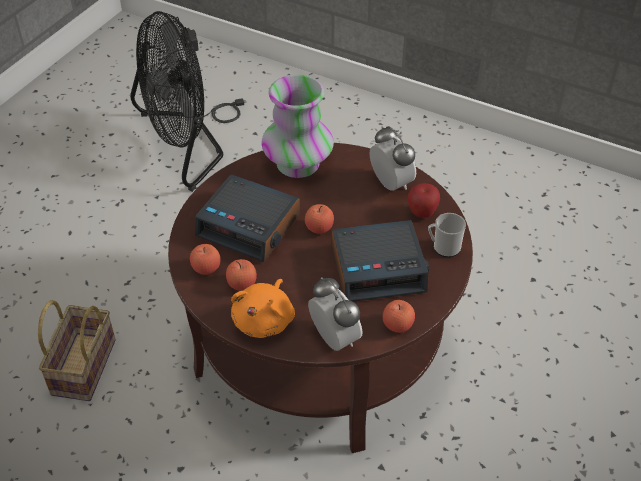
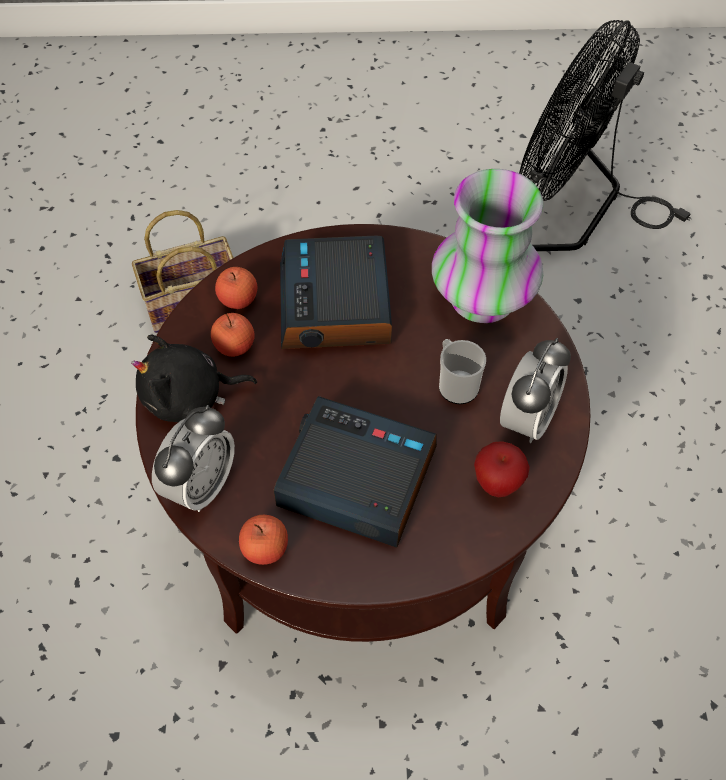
camera: 60 degrees right, 10 degrees up
(265, 320) = (190, 398): orange plush toy -> black plush toy
(319, 228) = (382, 377): apple -> none
(379, 268) = (355, 479): alarm clock -> alarm clock turned 150 degrees clockwise
(443, 247) = (447, 542): mug -> mug (456, 384)

